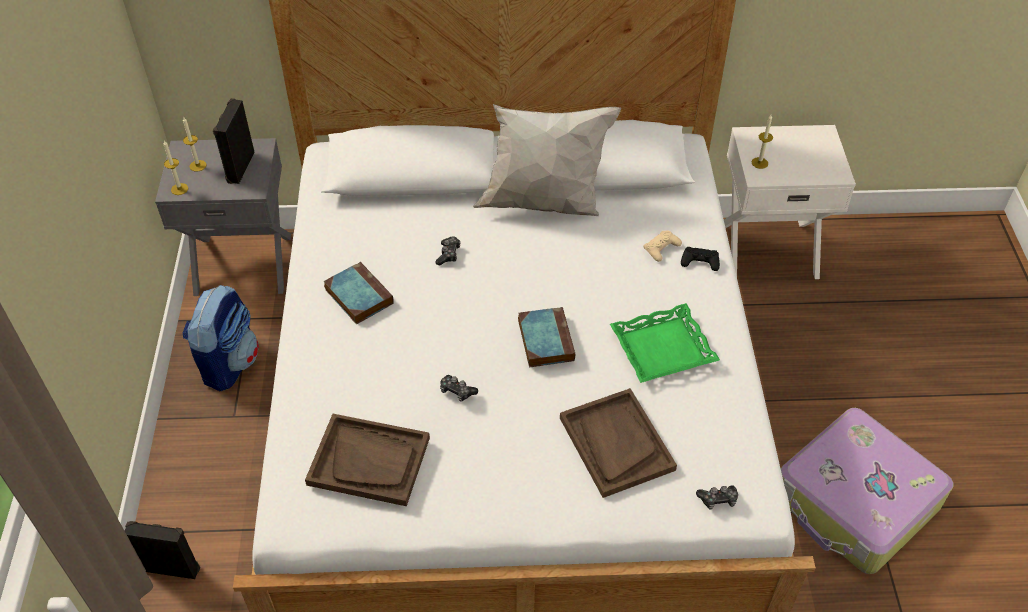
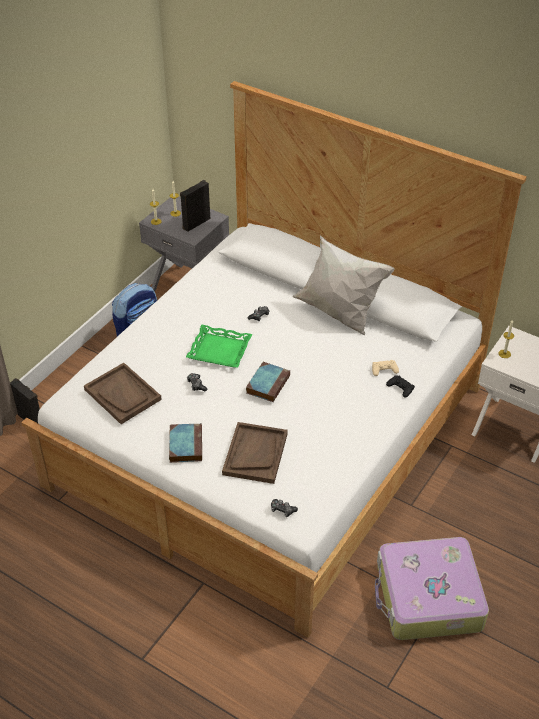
camera: 35 degrees right, 5 degrees down
(357, 296) = (192, 314): book -> book (185, 444)
(662, 348) = (329, 421): green tray -> green tray (219, 350)

